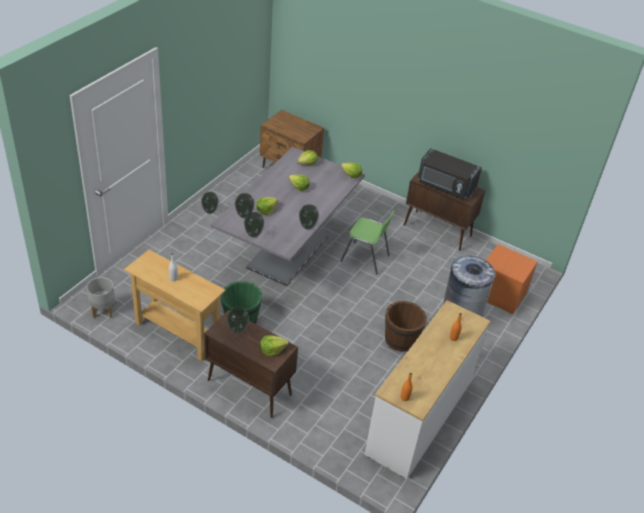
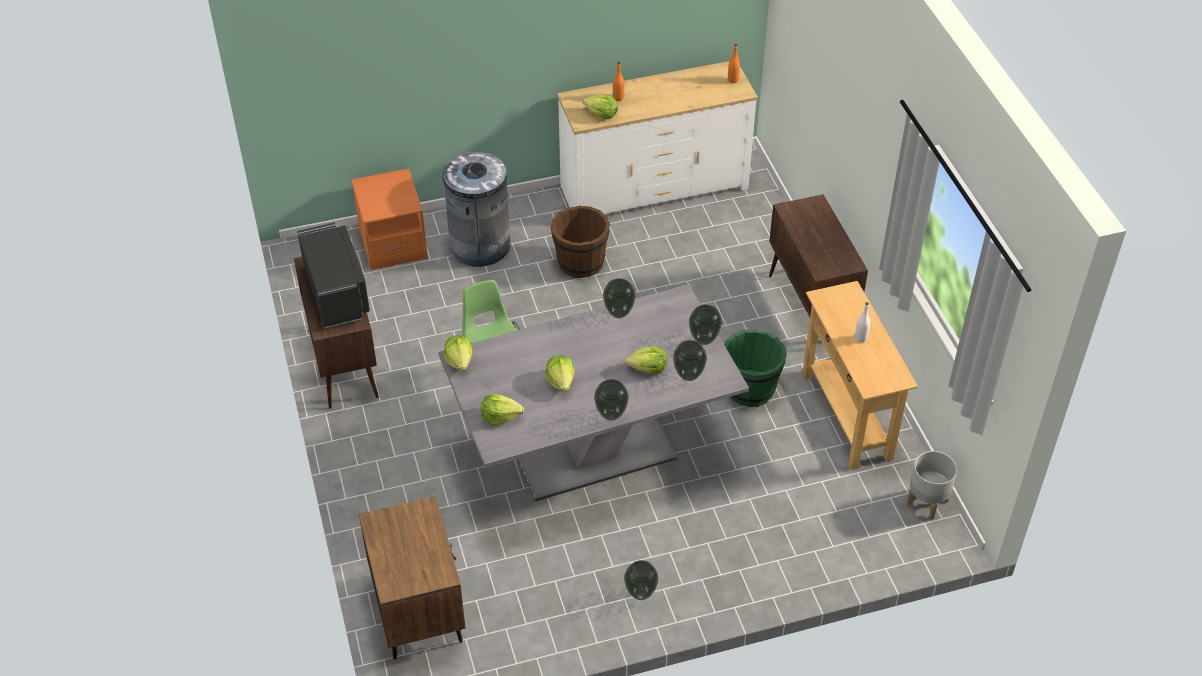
camera: 135 degrees left, 5 degrees up
(237, 331) = (826, 253): vase -> vase (611, 415)
(272, 350) = (805, 215): lettuce -> lettuce (601, 114)

